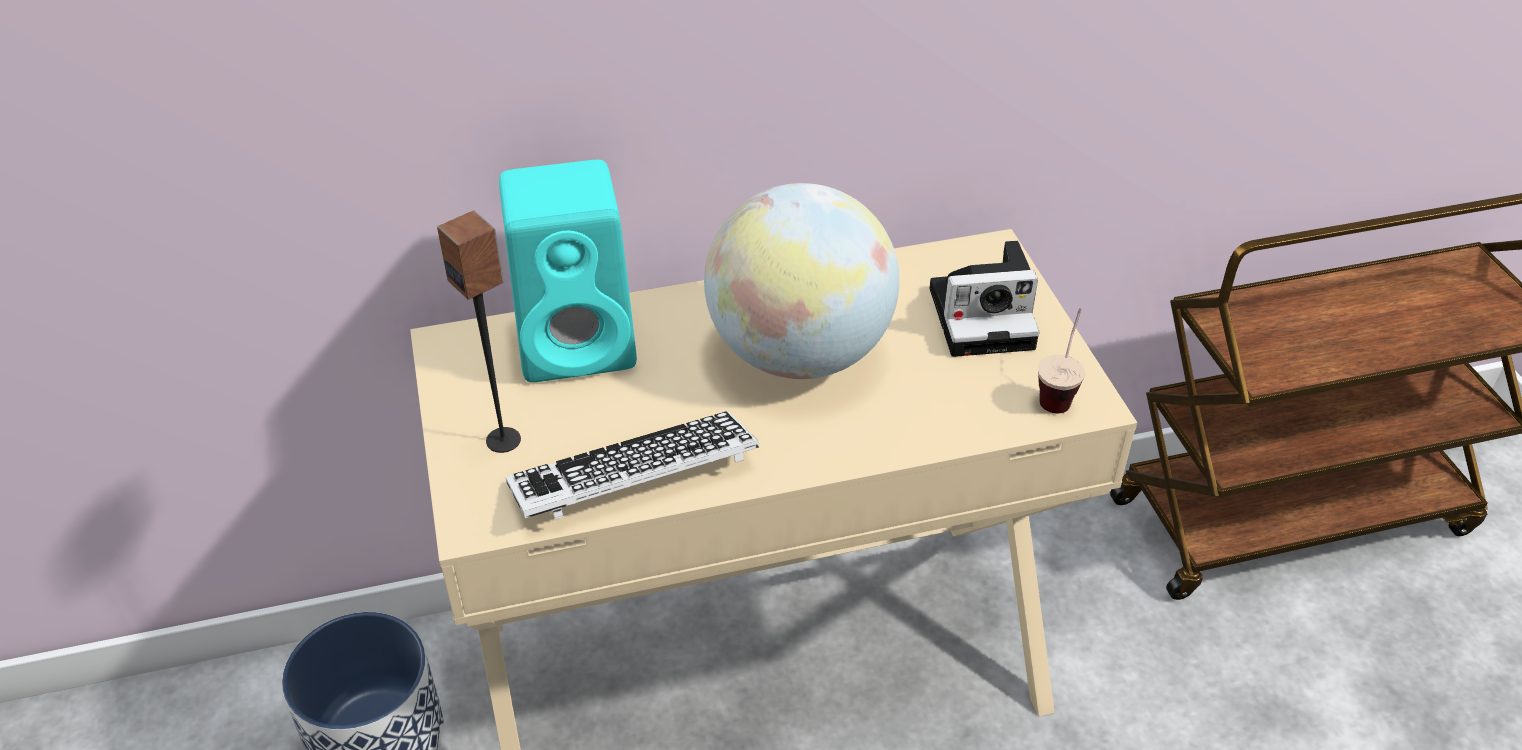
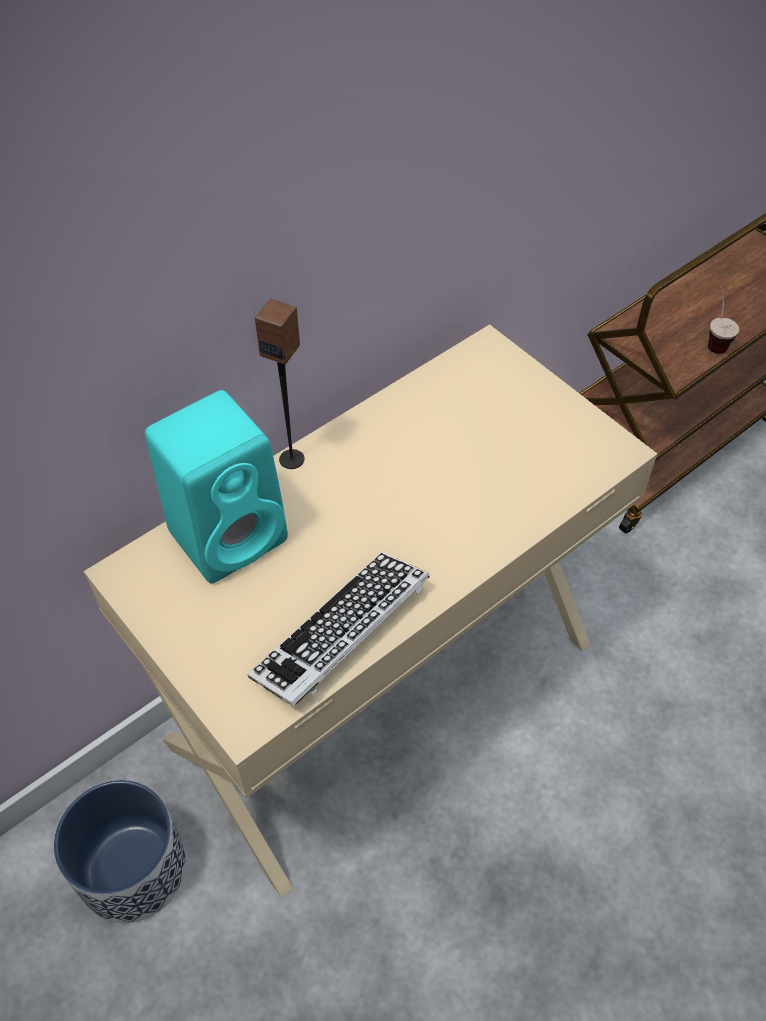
camera: 25 degrees left, 10 degrees up
(504, 440) = (223, 641): speaker -> speaker (292, 459)
(799, 353) = (401, 482): globe -> none
(985, 316) = (513, 404): camera -> none
(1059, 391) = (595, 447): cup -> cup (714, 339)

